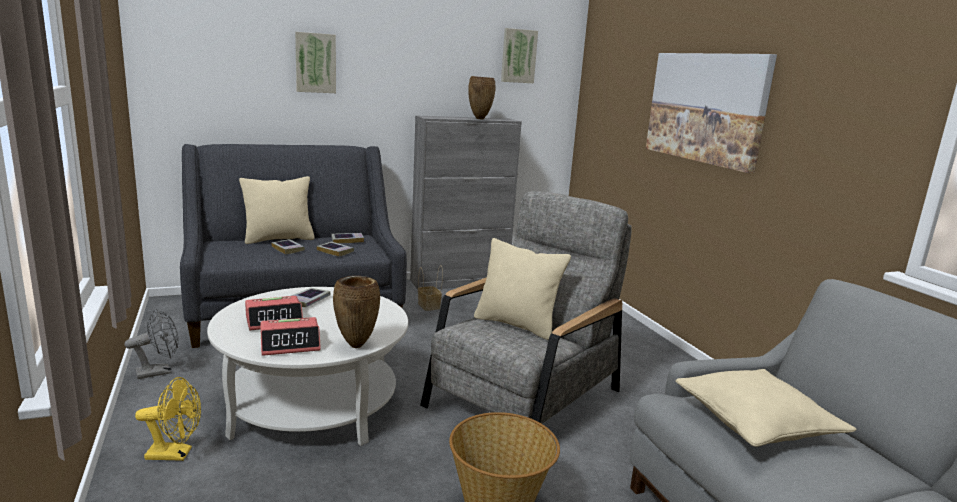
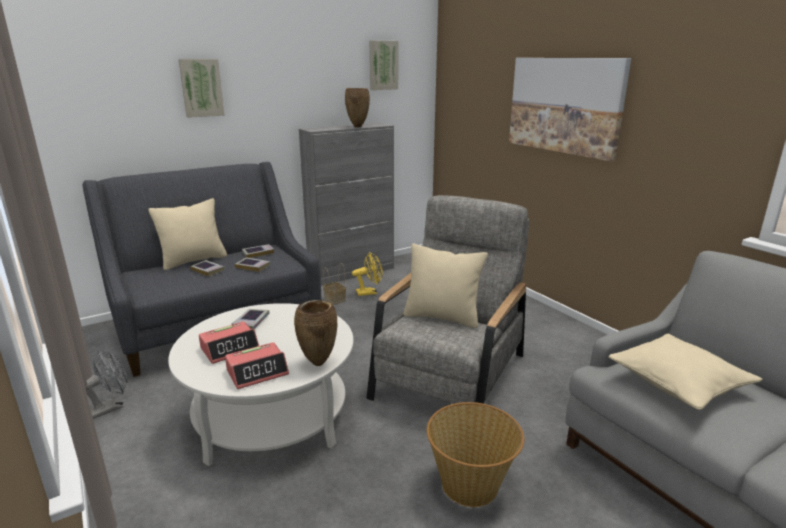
camera: 10 degrees left, 5 degrees up
(176, 454) = (163, 490): yellow fan -> yellow fan (369, 292)

